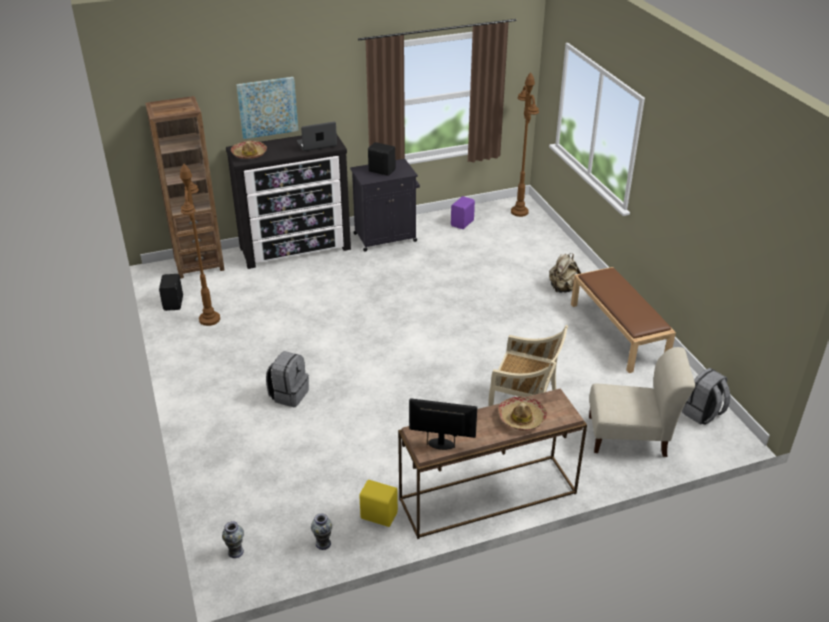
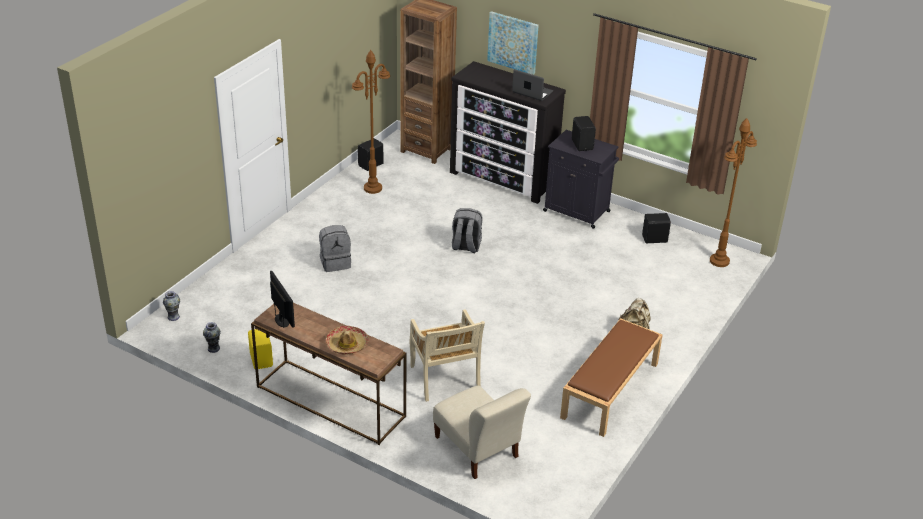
camera: 50 degrees right, 0 degrees up
(249, 154) = (476, 74): hat -> none
(463, 223) = (655, 239): purple speaker -> black speaker
(702, 414) = (555, 481): grey backpack -> grey backpack (465, 246)

